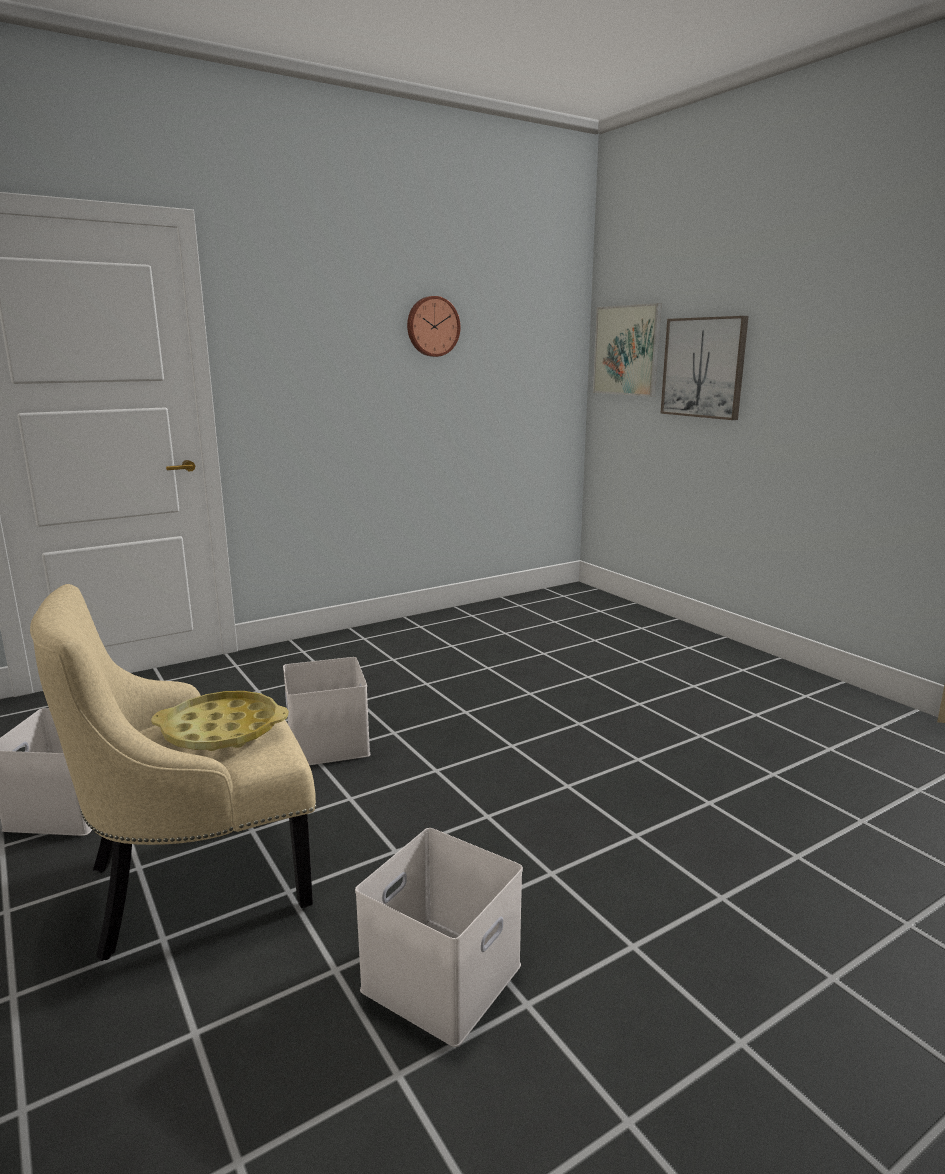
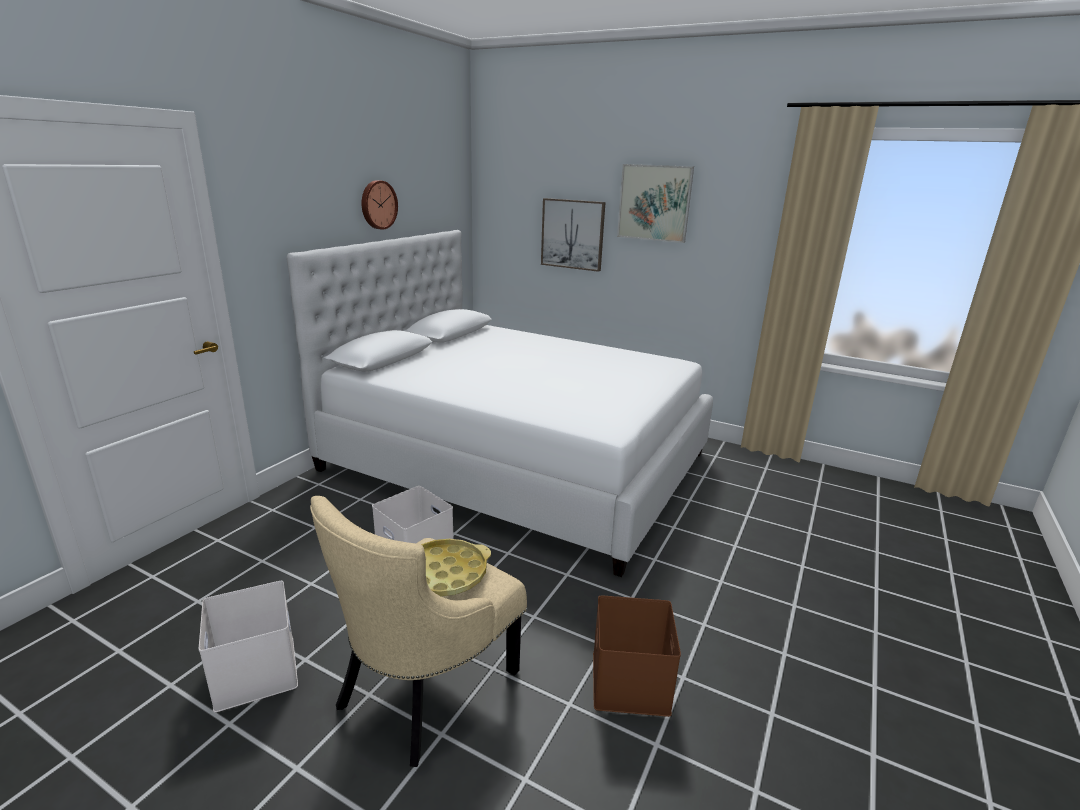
camera: 30 degrees left, 5 degrees up
(441, 974) = (628, 680): white storage box -> brown storage box
(550, 673) = (517, 461): none -> white bed
(626, 350) = (507, 217): picture -> picture (654, 203)

